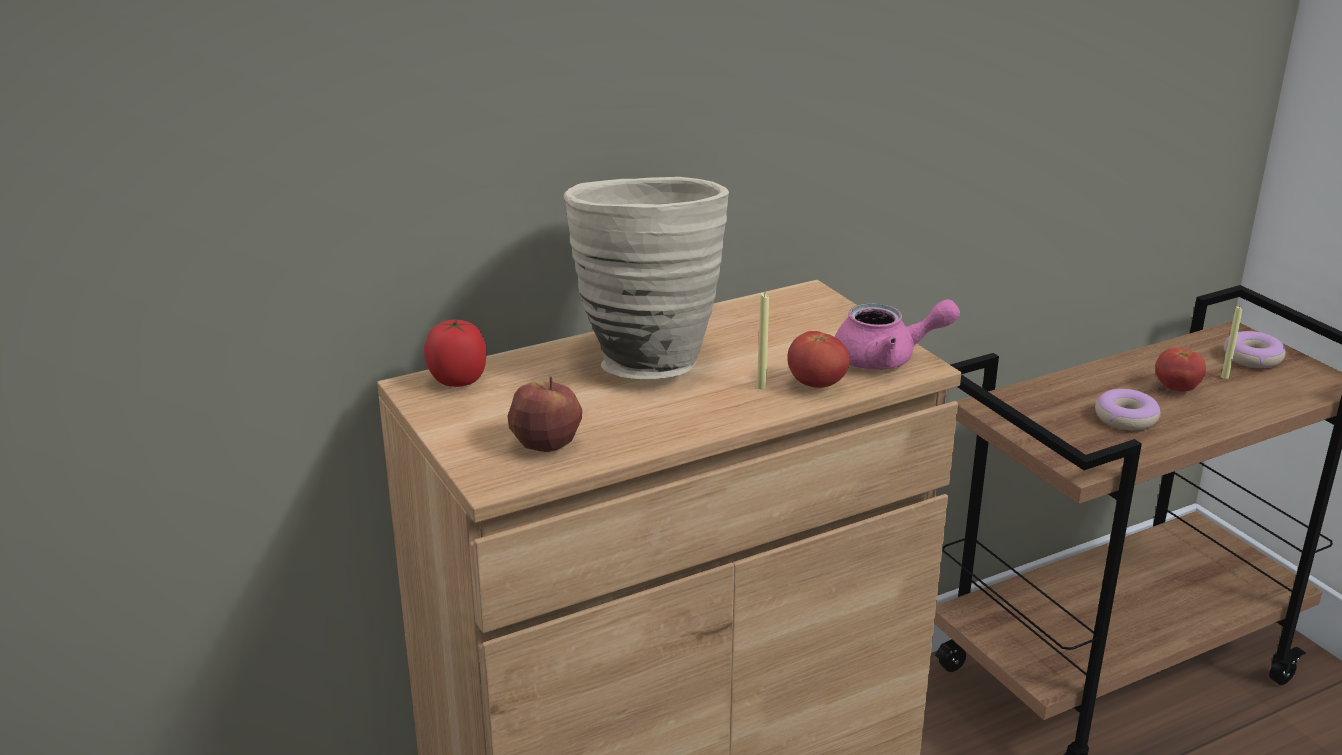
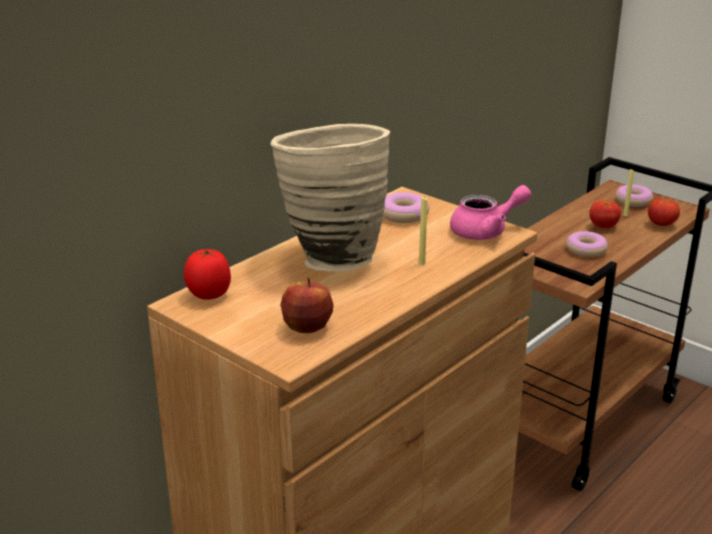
camera: 20 degrees left, 0 degrees up
(788, 318) = (404, 215): none -> donut
(816, 385) = (456, 255): tomato -> tomato (661, 224)

